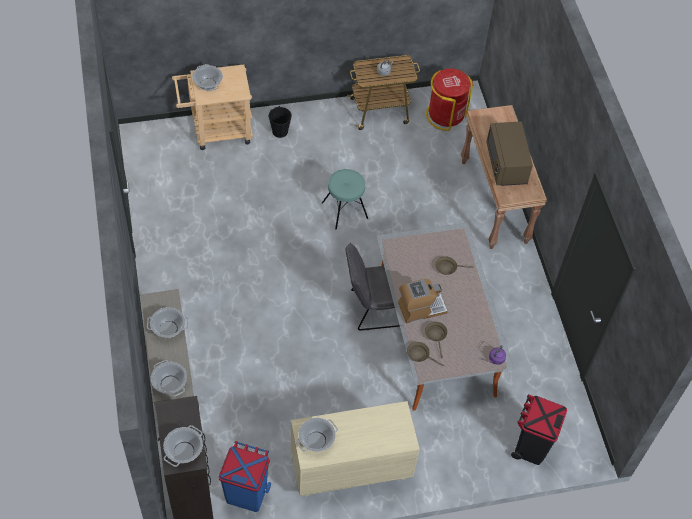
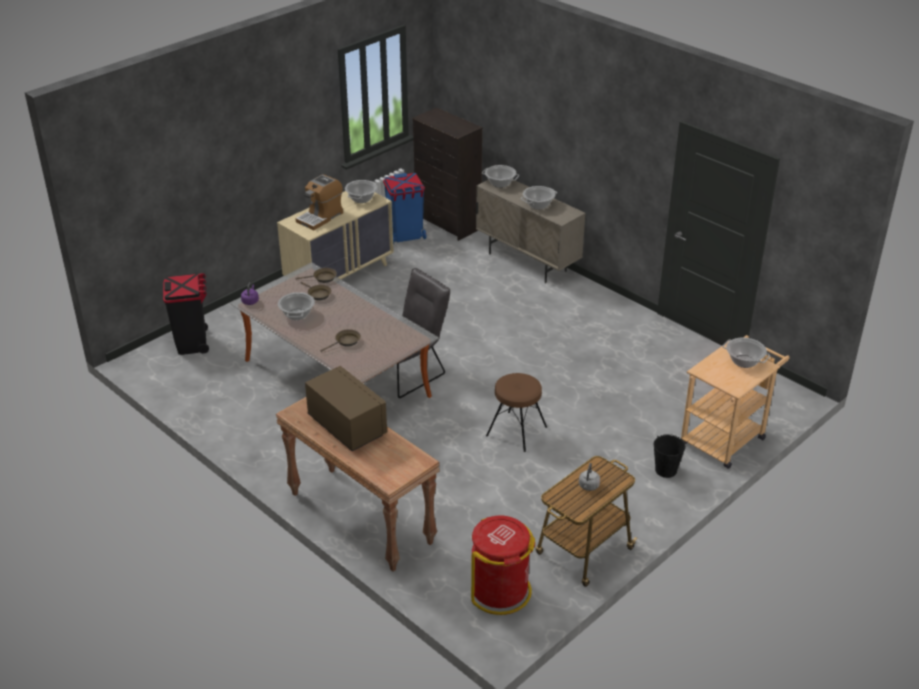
camera: 150 degrees right, 20 degrees down
(184, 451) = (435, 118): cooking pot -> cooking pot (297, 314)
(344, 210) = (516, 431): turquoise stool -> brown stool
(421, 308) = (347, 305): coffee machine -> coffee machine (320, 217)

